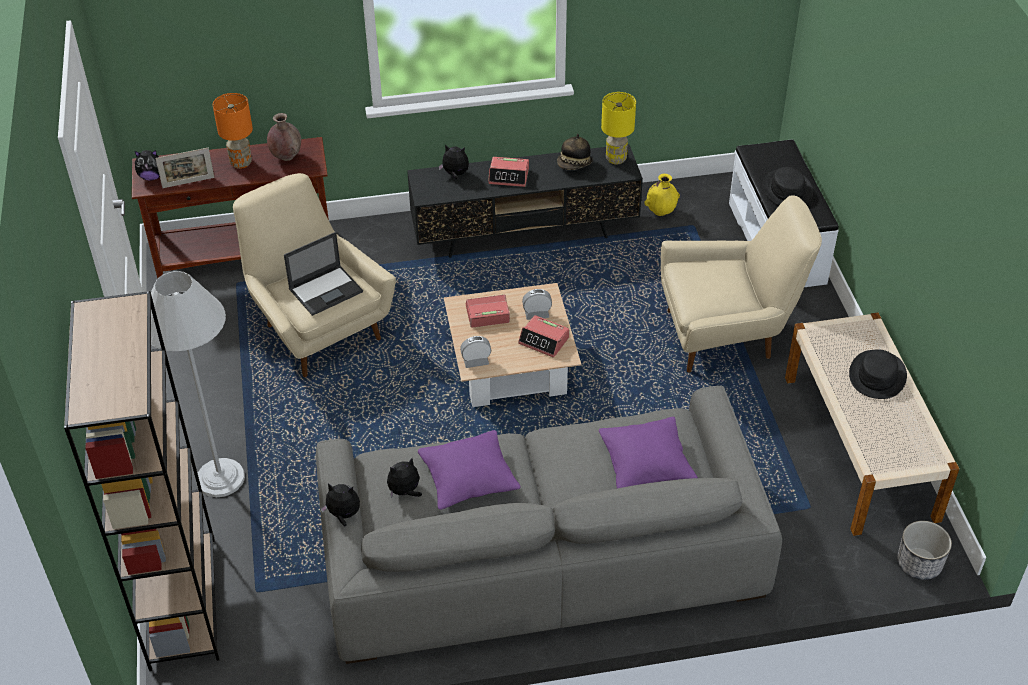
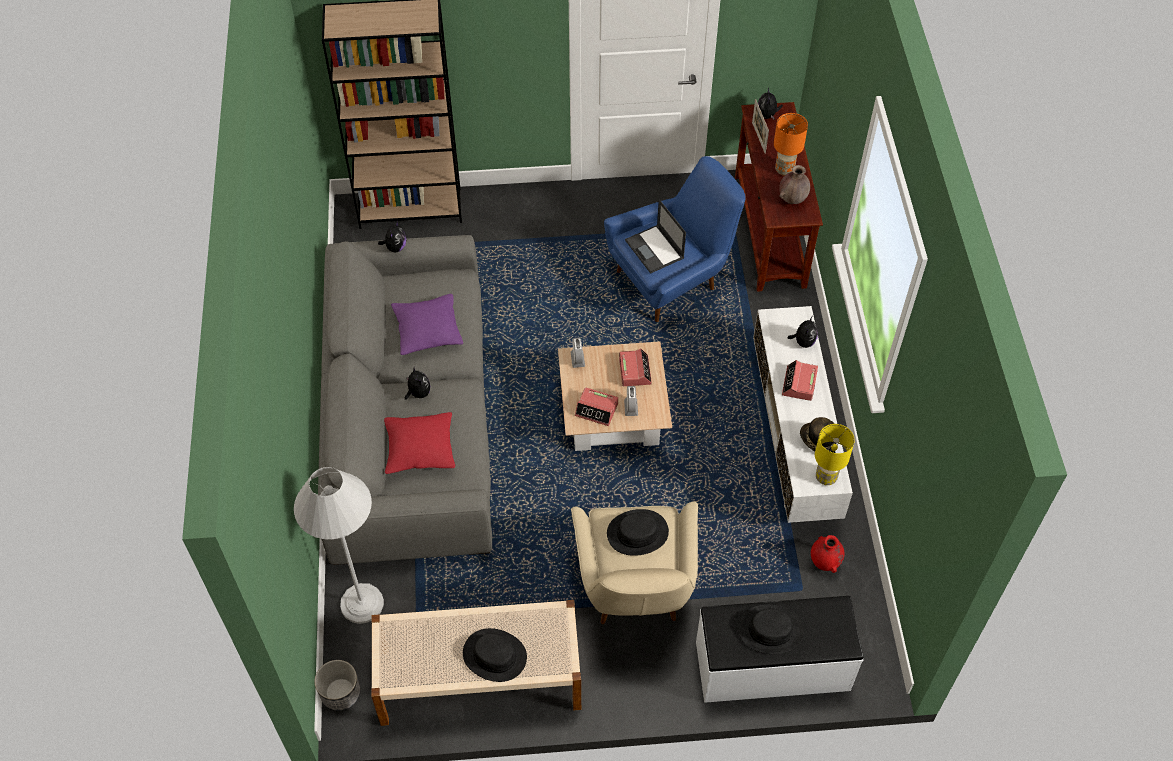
camera: 95 degrees right, 10 degrees up
(220, 478) = (518, 223): white floor lamp -> white floor lamp (361, 603)
(317, 330) = (672, 280): beige armchair -> blue armchair
(405, 491) = (424, 293): plush toy -> plush toy (418, 393)
(525, 233) = (793, 439): black tv stand -> white tv stand
(544, 341) = (596, 410): alarm clock -> alarm clock turned 105 degrees counterclockwise
(646, 463) = (420, 449): purple pillow -> red pillow
(661, 212) = (824, 563): yellow vase -> red vase
(707, 282) = (637, 533): none -> black hat

